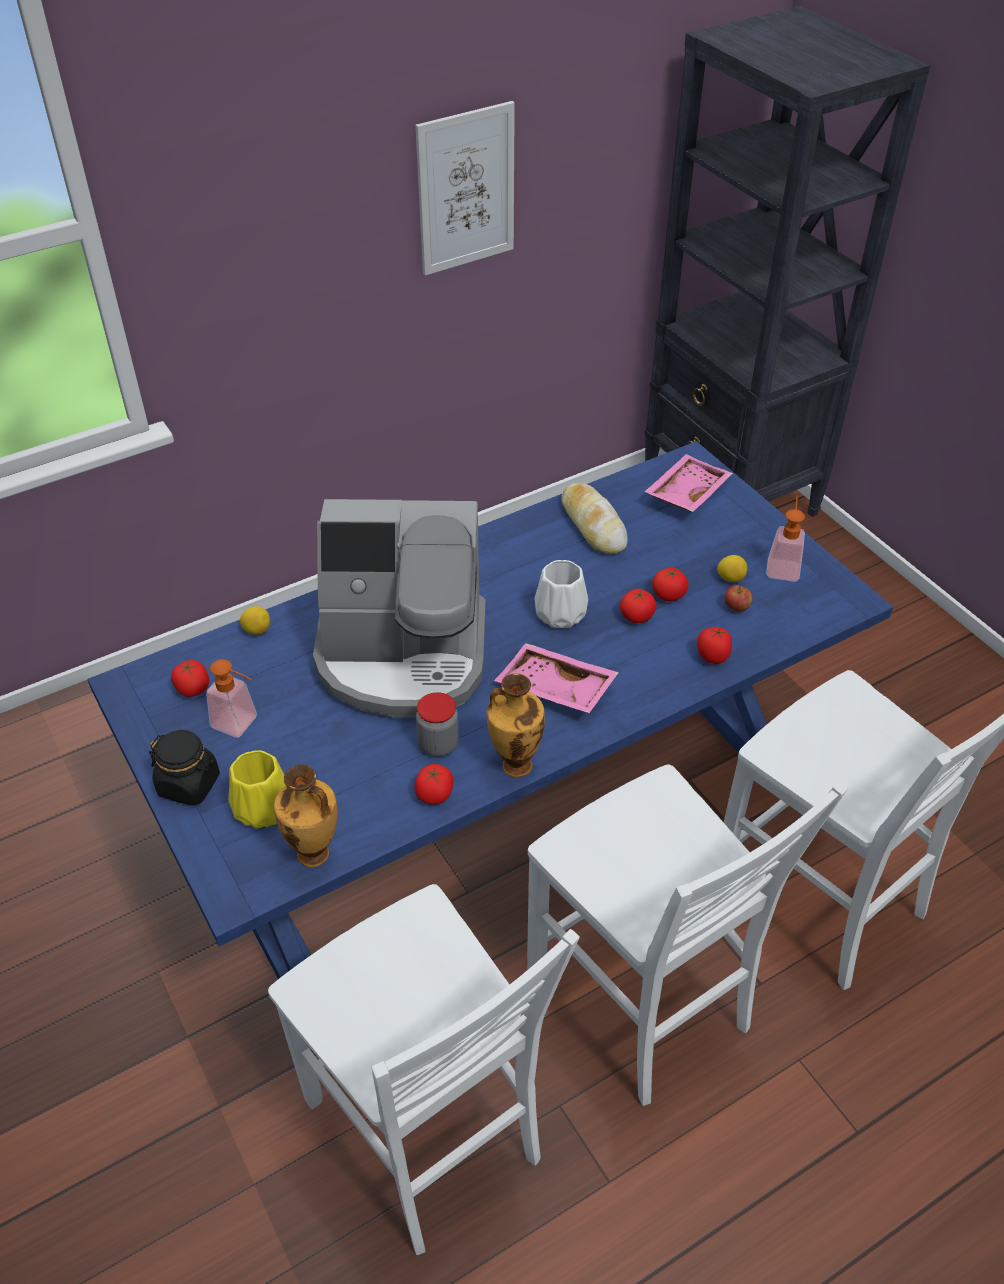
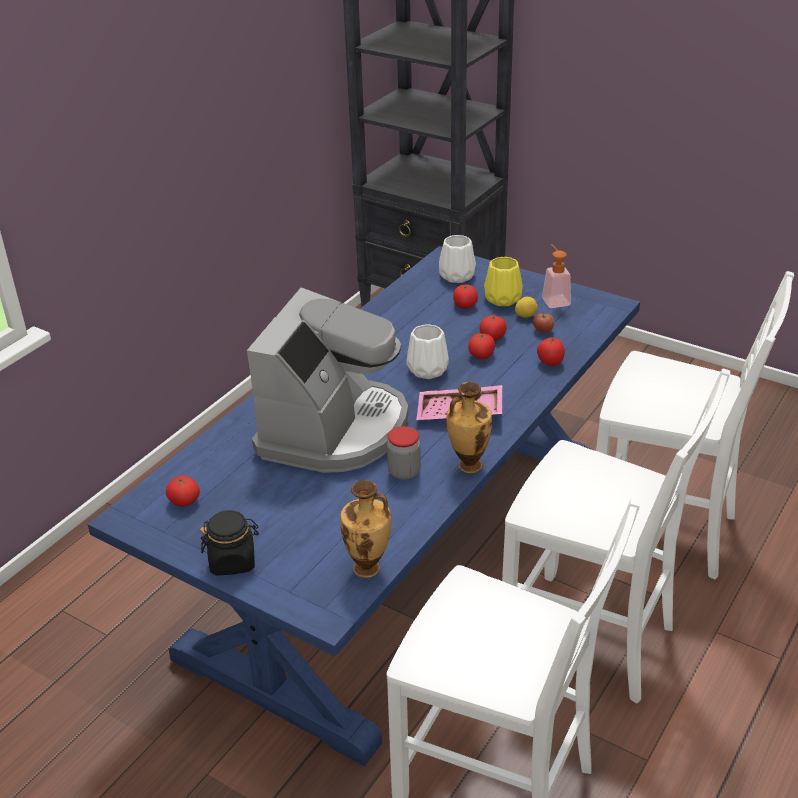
camera: 25 degrees left, 10 degrees down
(241, 725) = (243, 510): soap dispenser -> none
(257, 630) = (205, 449): lemon -> none
(265, 808) = (306, 554): yellow vase -> yellow vase (503, 298)
(403, 657) = (334, 429): coffee machine -> coffee machine turned 45 degrees counterclockwise
(434, 794) = (426, 502): tomato -> tomato (465, 305)
(466, 189) = (220, 96): picture -> none
(593, 525) = (407, 312): bread -> none
(685, 492) = (456, 276): pink tray -> white vase

